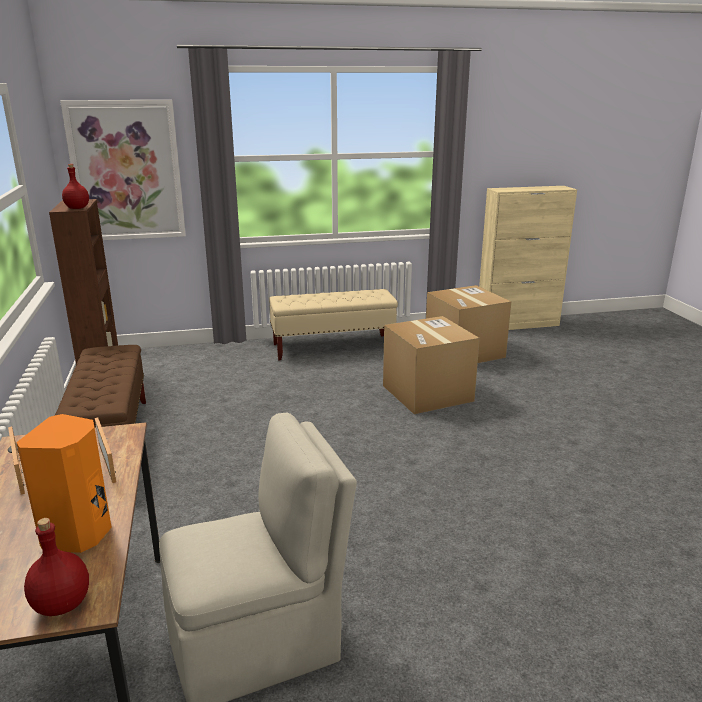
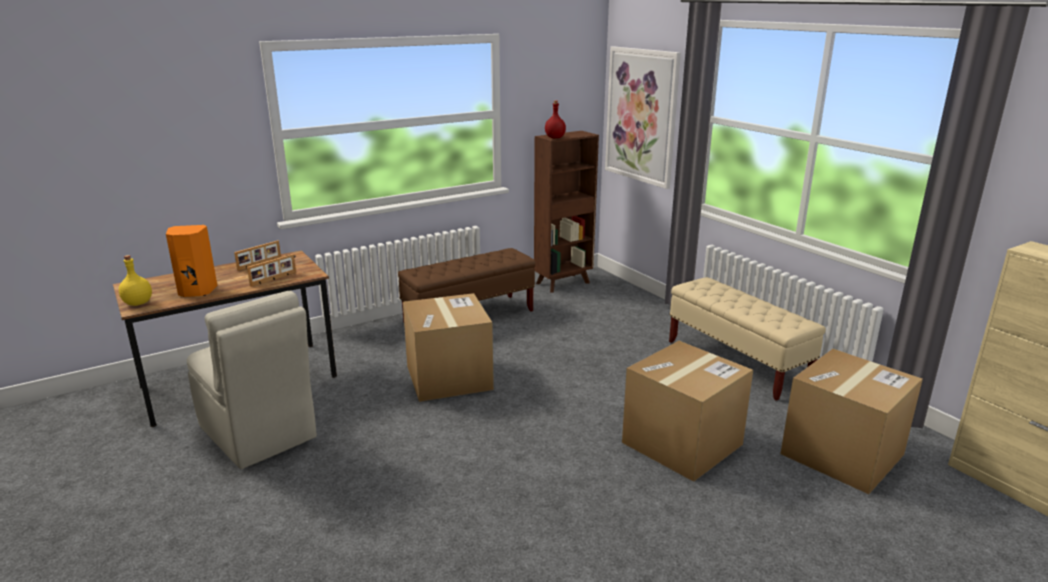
camera: 70 degrees right, 0 degrees up
(61, 605) = (137, 303): red bottle -> yellow bottle
(241, 475) = (449, 377): none -> cardboard box

